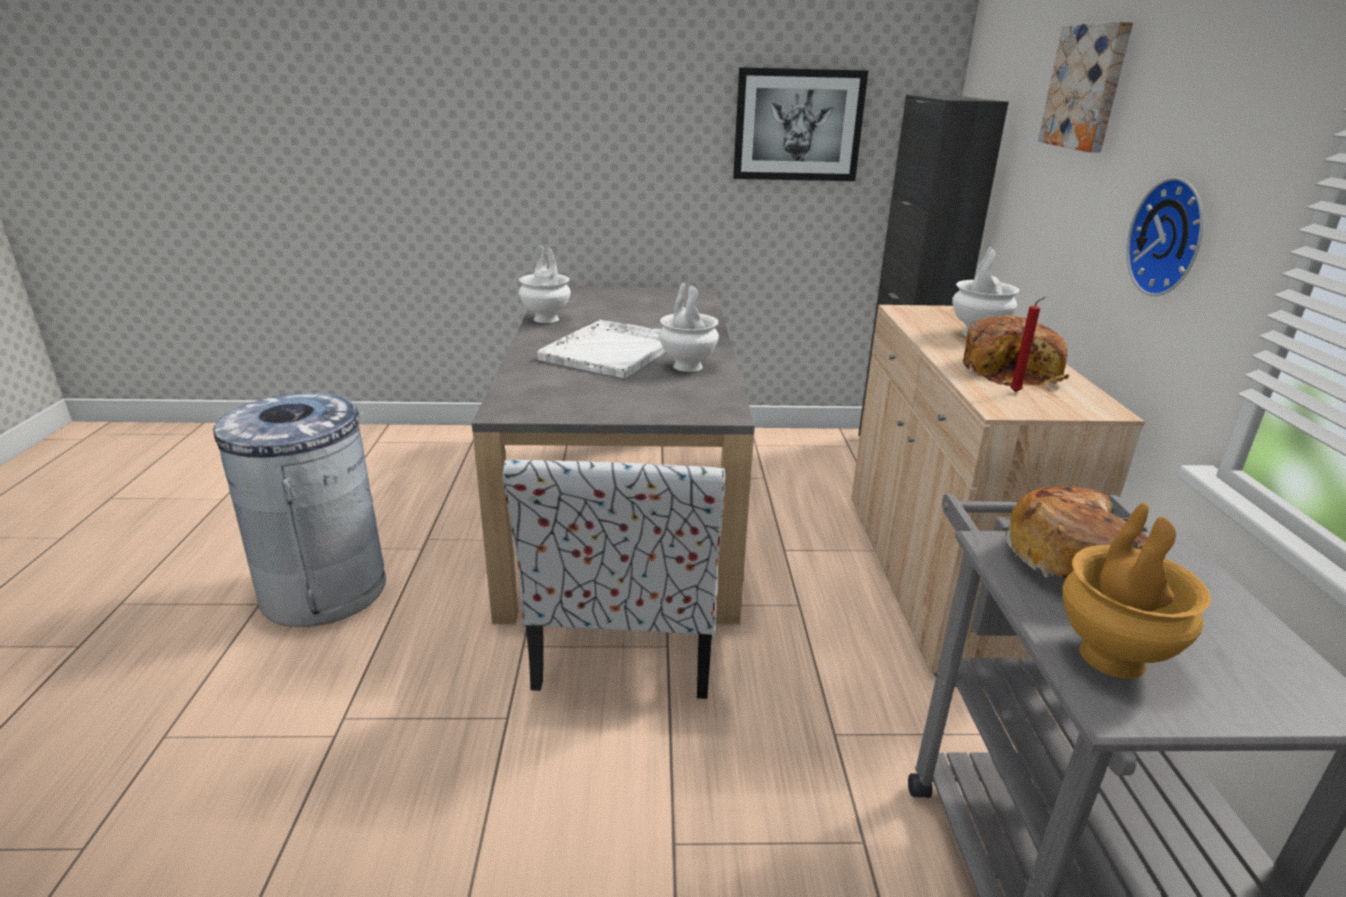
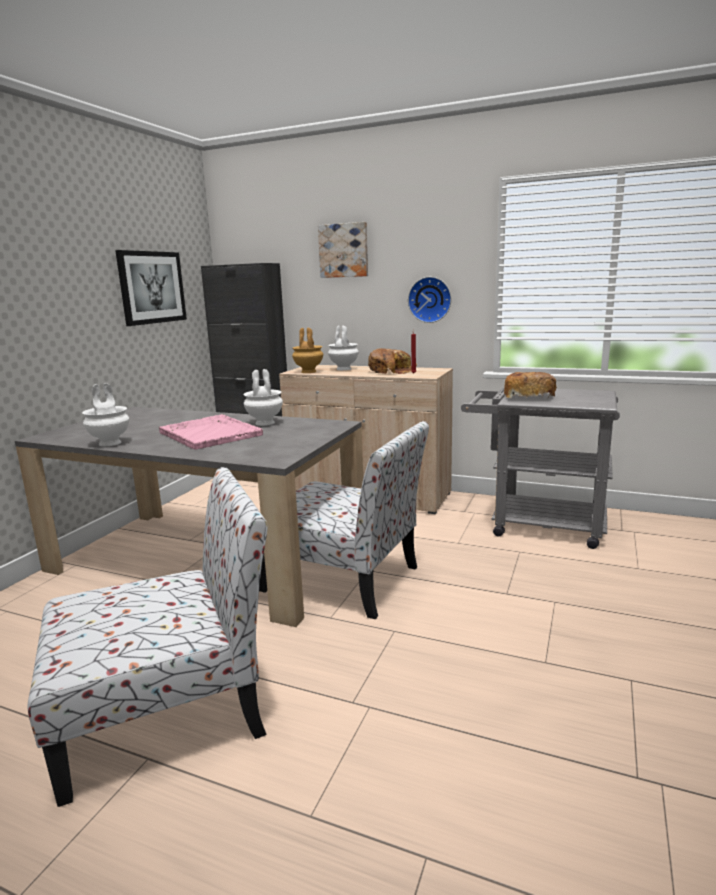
camera: 65 degrees left, 10 degrees down
(324, 589) = (167, 712): grey trash can -> chair
(612, 350) = (210, 433): white tray -> pink tray
(1110, 656) = (579, 402): brown vase -> brown vase (308, 372)

